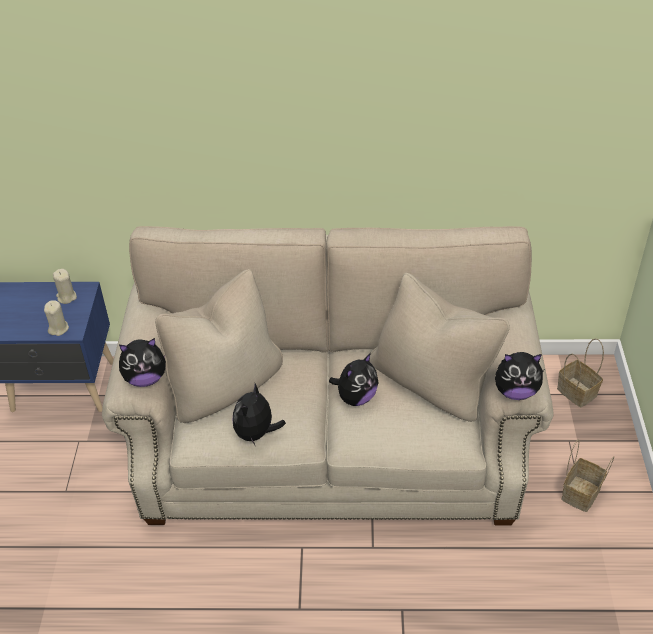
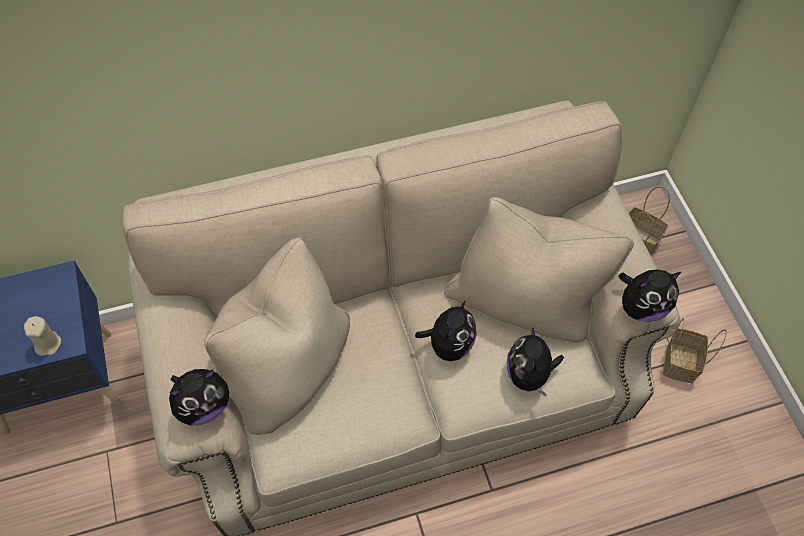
camera: 20 degrees left, 15 degrees up
(66, 297) = (40, 294): beige candle -> none
(256, 434) = (353, 427): plush toy -> plush toy (529, 375)

